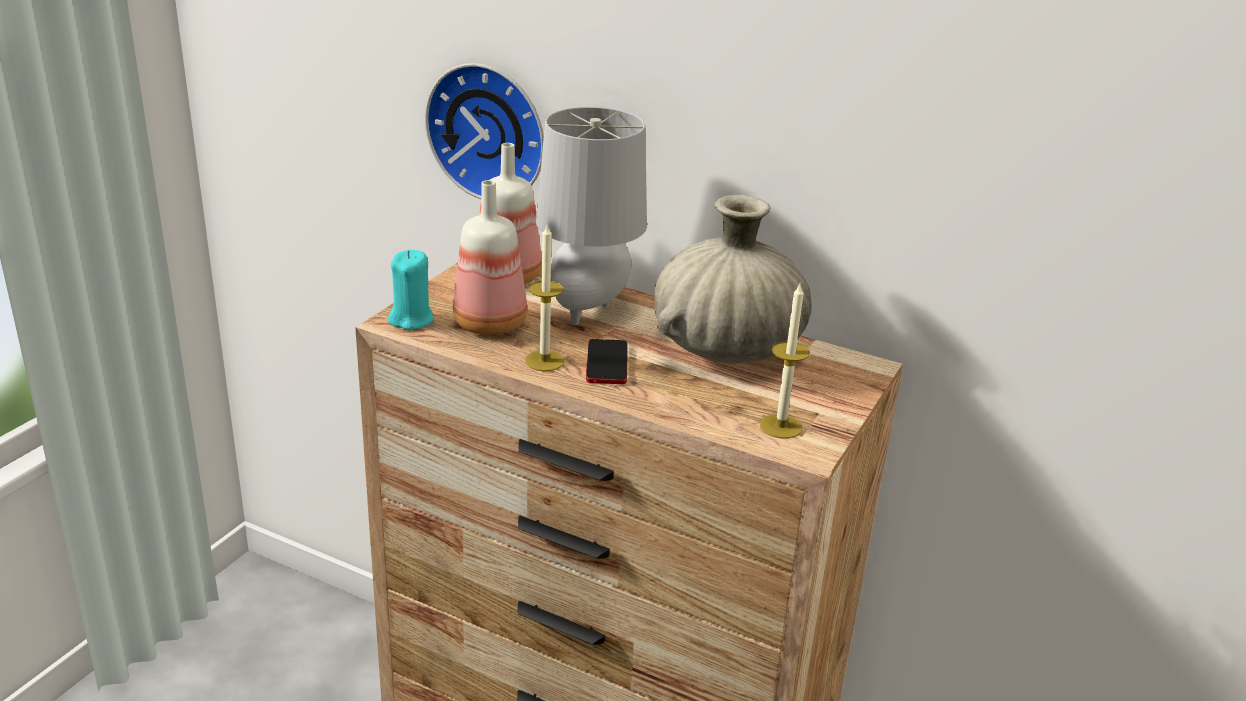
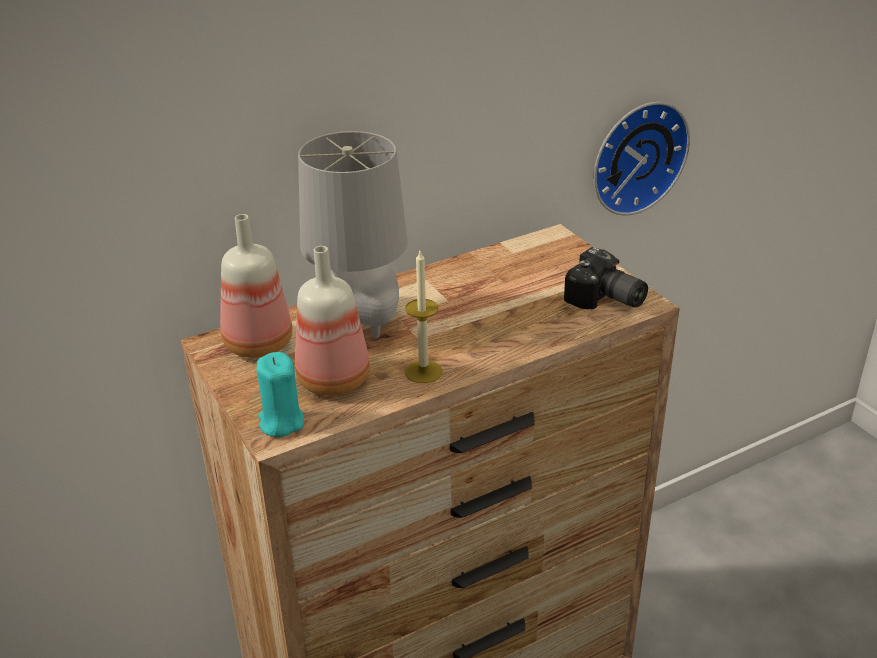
camera: 55 degrees left, 5 degrees up
(490, 130) = (157, 221): wall clock -> wall clock (635, 156)
(607, 363) = (454, 342): phone -> none
(726, 349) = (481, 282): beige vase -> none
(780, 426) = (605, 300): candle -> camera

